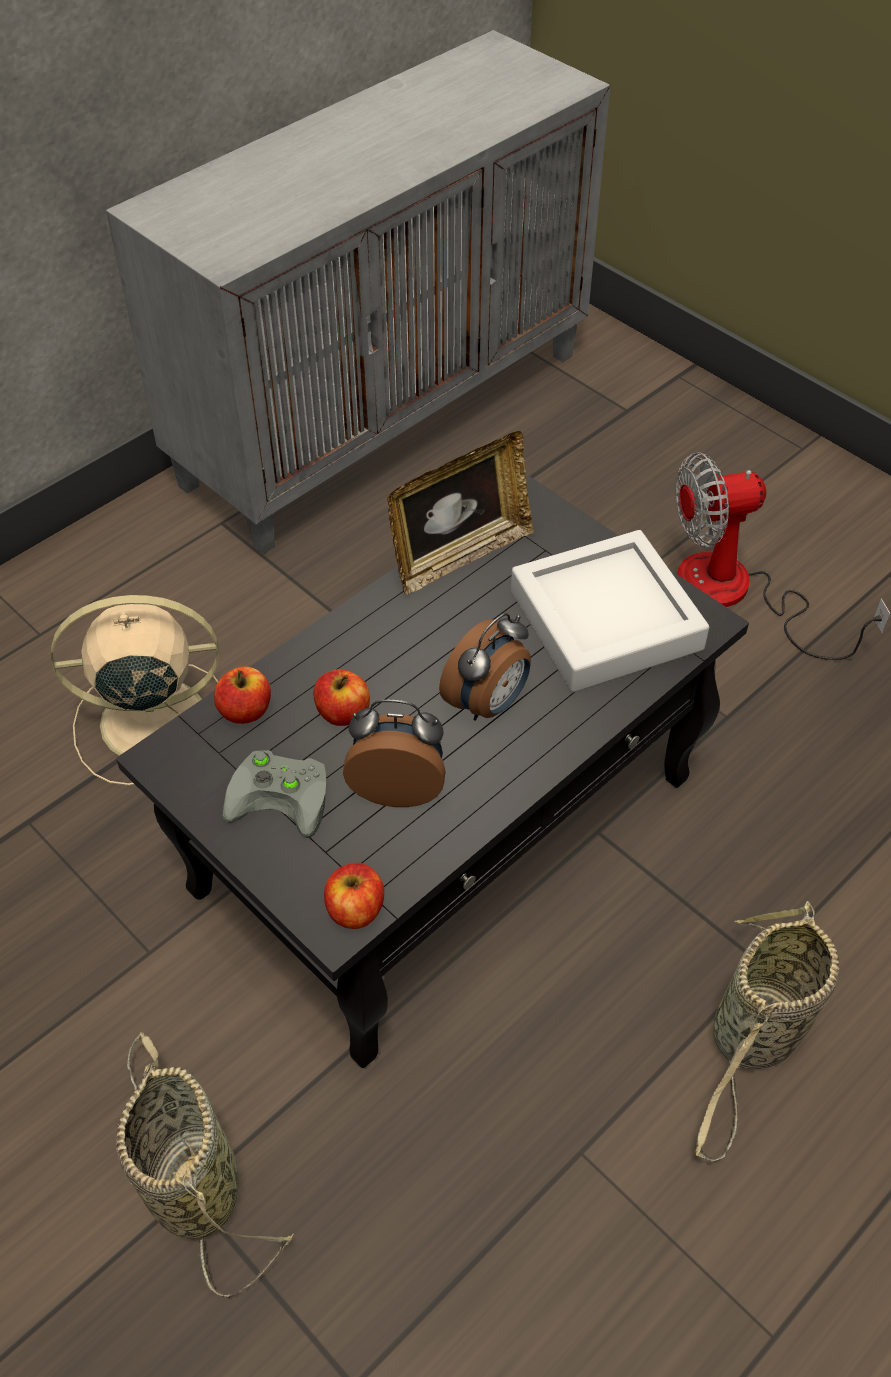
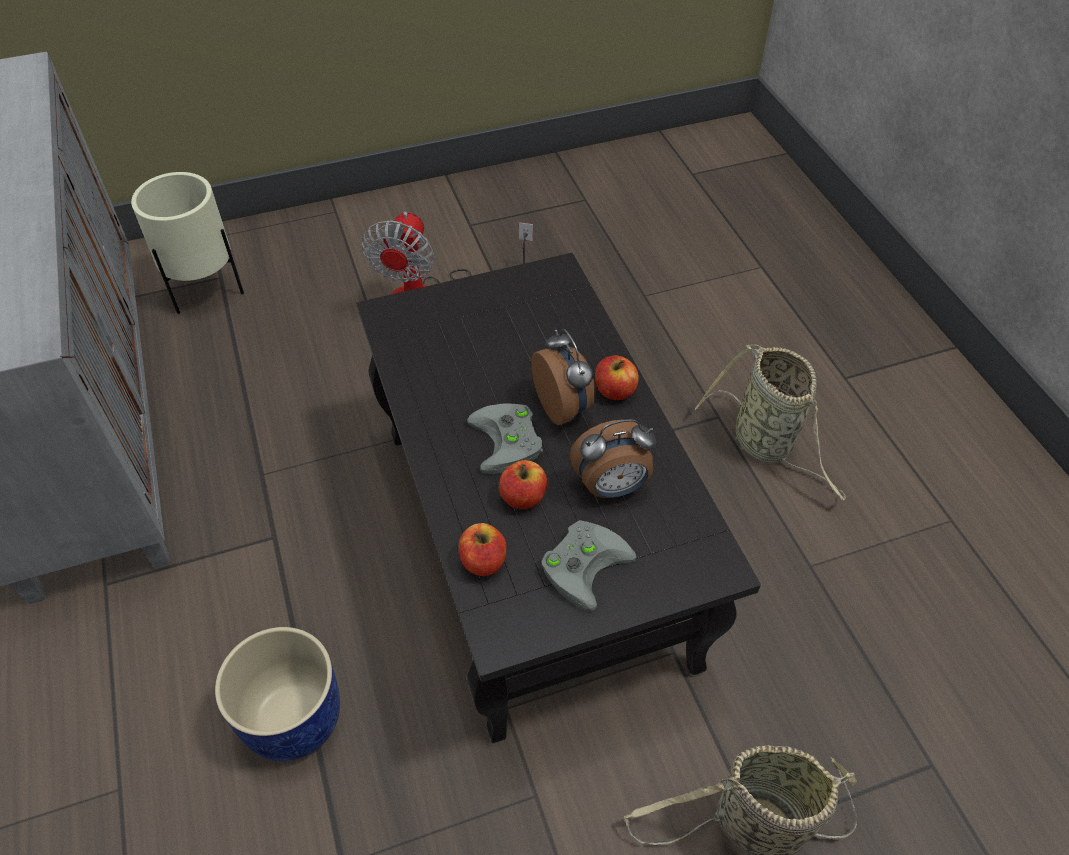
camera: 65 degrees left, 0 degrees up
(148, 721) = (293, 720): beige fan -> blue planter
(355, 909) = (712, 552): apple -> apple (615, 390)
(398, 786) = (612, 487): alarm clock -> alarm clock turned 135 degrees counterclockwise
(410, 674) = (509, 442): none -> grey game controller
(459, 555) = (409, 370): picture frame -> none
(599, 410) = (205, 292): none -> beige planter
(605, 620) = (526, 317): grey tray -> none

